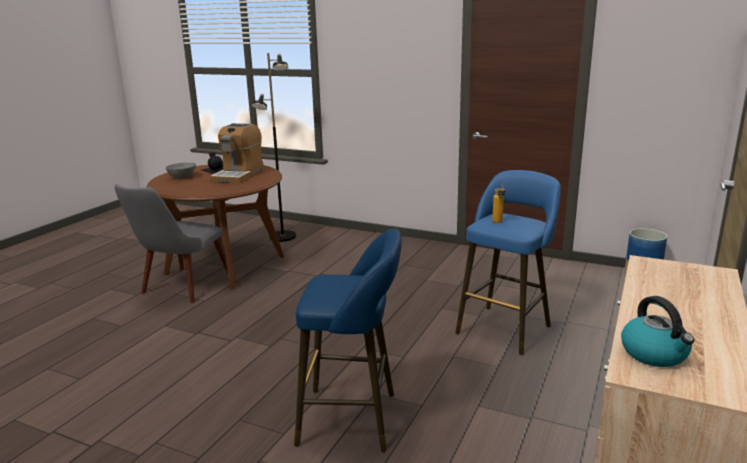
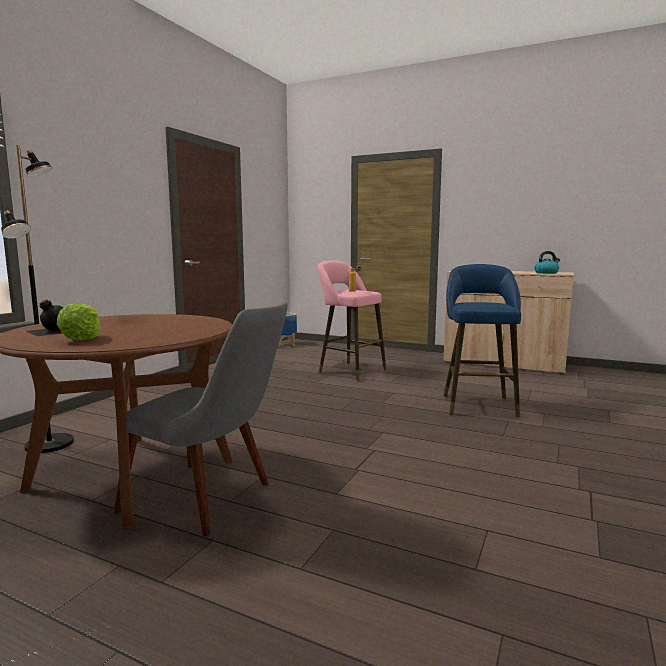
camera: 90 degrees left, 10 degrees down
(182, 177) = (81, 339): grey bowl -> lettuce
(239, 175) = (122, 322): coffee machine -> none
(505, 327) = (349, 370): blue stool -> pink stool

